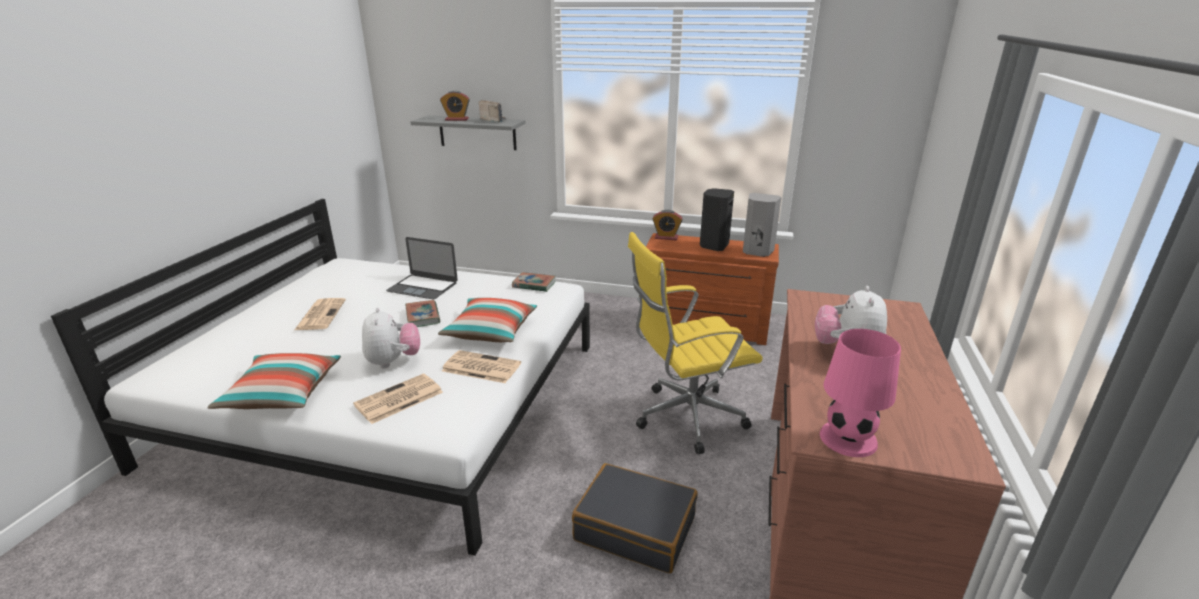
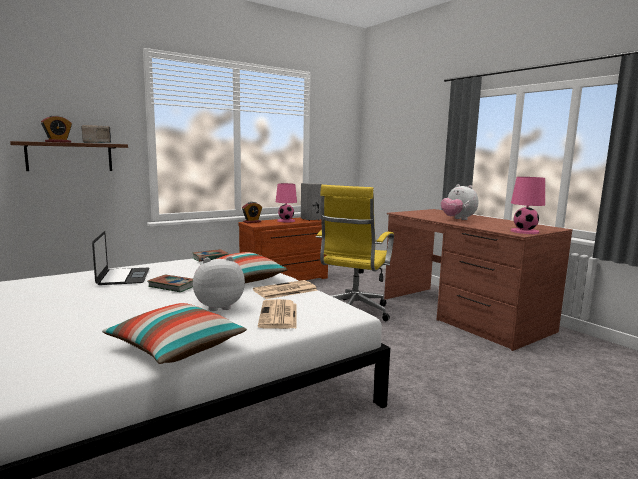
camera: 50 degrees left, 15 degrees down
(320, 314) = (67, 309): newspaper -> none
(393, 361) = (218, 306): plush toy -> plush toy turned 45 degrees counterclockwise
(423, 287) = (123, 276): laptop -> laptop turned 75 degrees counterclockwise
(477, 132) = (70, 157): grey shelf -> brown shelf
(635, 528) = (422, 354): black suitcase -> none
(713, 246) = (285, 221): black speaker -> pink table lamp

